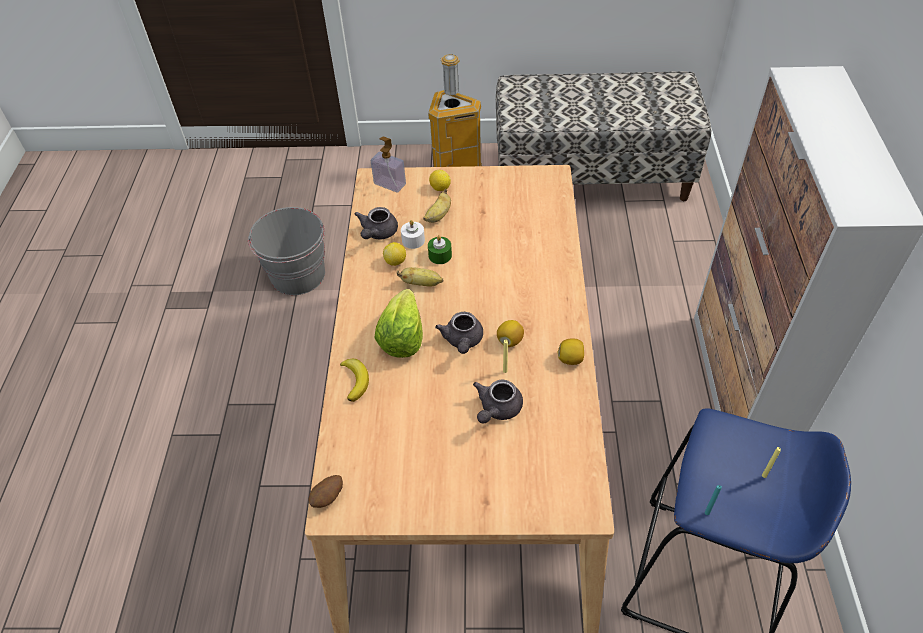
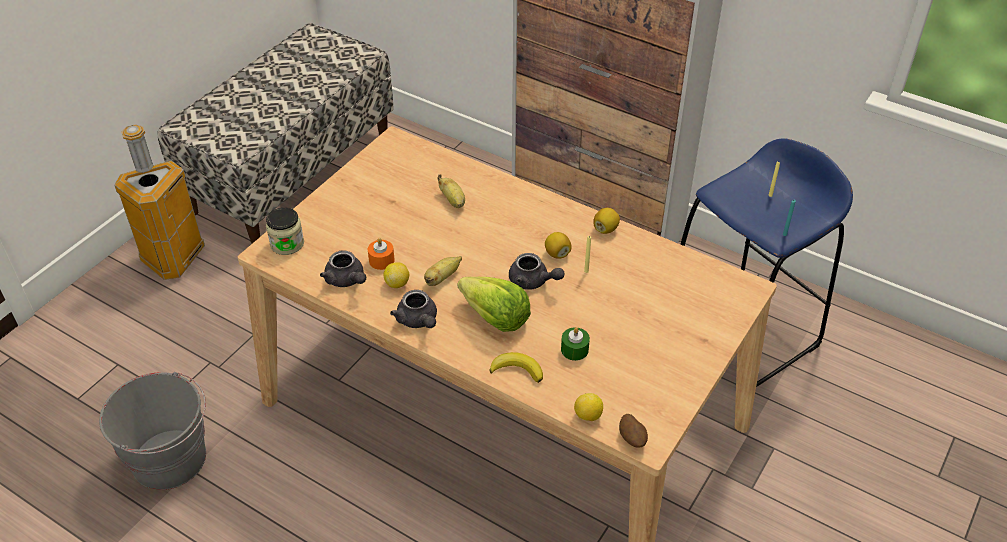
camera: 60 degrees left, 5 degrees down
(390, 184) = (287, 244): soap dispenser -> jar
(413, 240) = (381, 260): white candle -> orange candle
(438, 216) = (367, 231): banana -> banana (453, 201)
(440, 188) = (331, 214): lemon -> lemon (587, 416)
(440, 255) = (419, 252): green candle -> green candle (574, 350)
(497, 409) = (621, 293): grey teapot -> grey teapot (418, 321)

